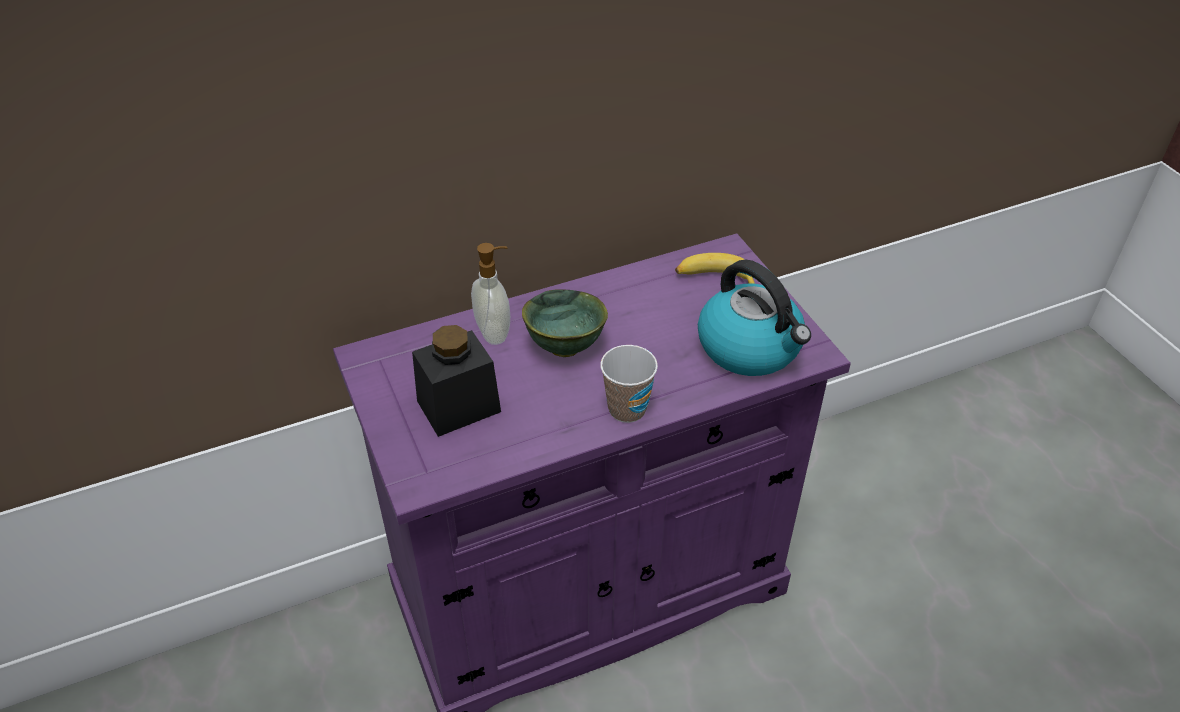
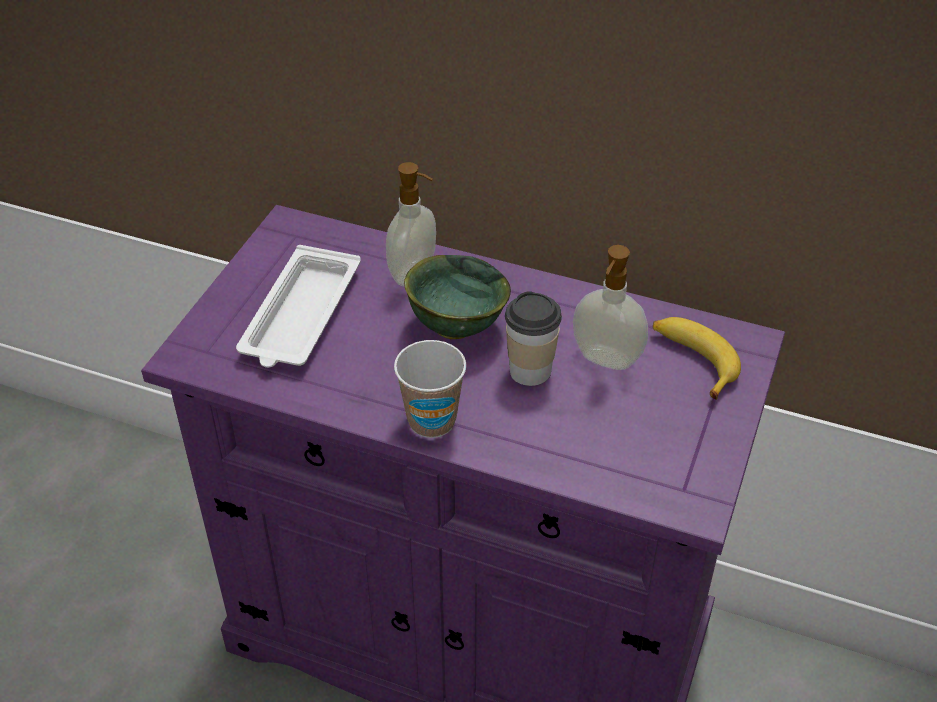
camera: 45 degrees right, 0 degrees up
(459, 406) = (300, 316): black jar -> white tray
(641, 342) = (530, 371): none -> cup
(672, 309) = (605, 360): none -> soap dispenser
(751, 348) = (632, 451): kettle -> none

